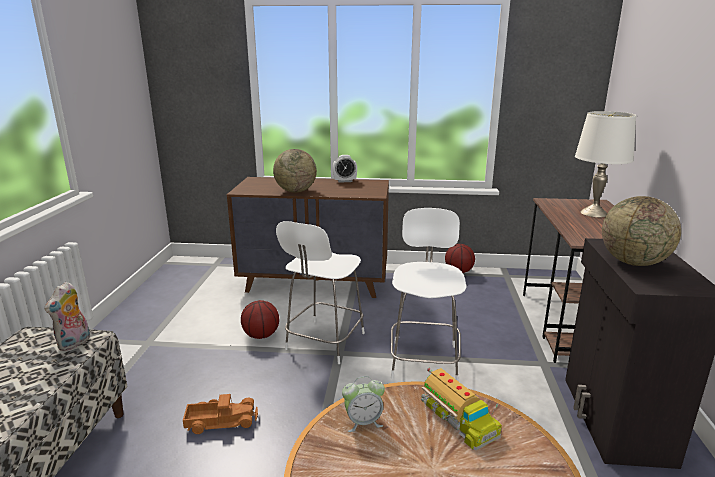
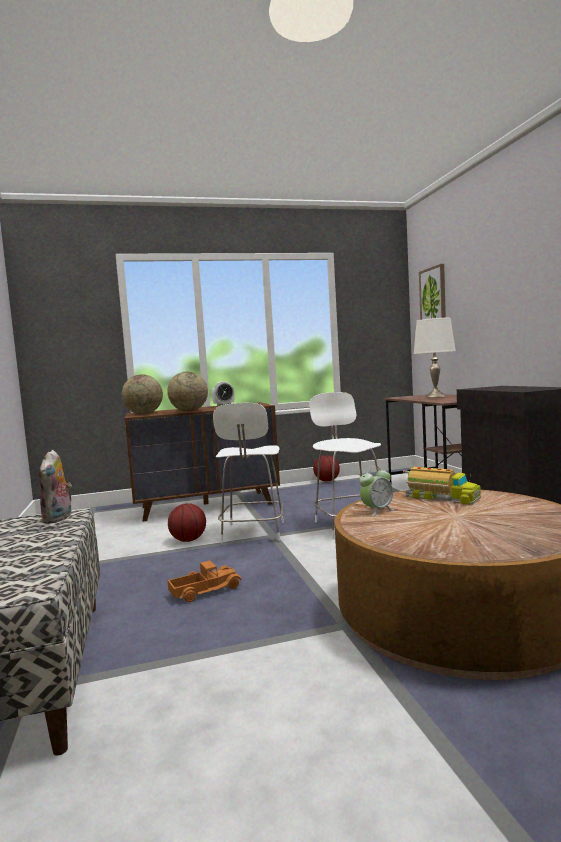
camera: 20 degrees left, 15 degrees down
(633, 262) = (502, 389): globe -> globe (144, 414)
(634, 71) = (433, 297): none -> picture

